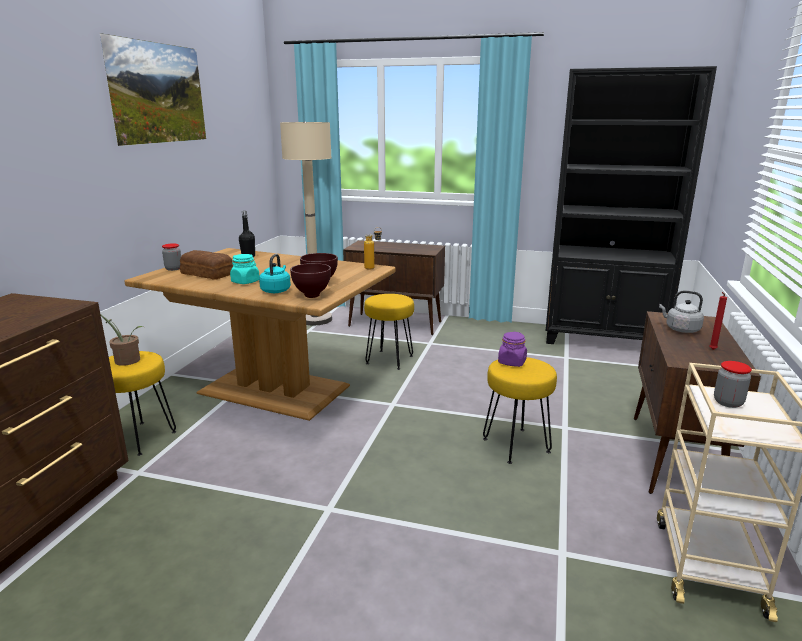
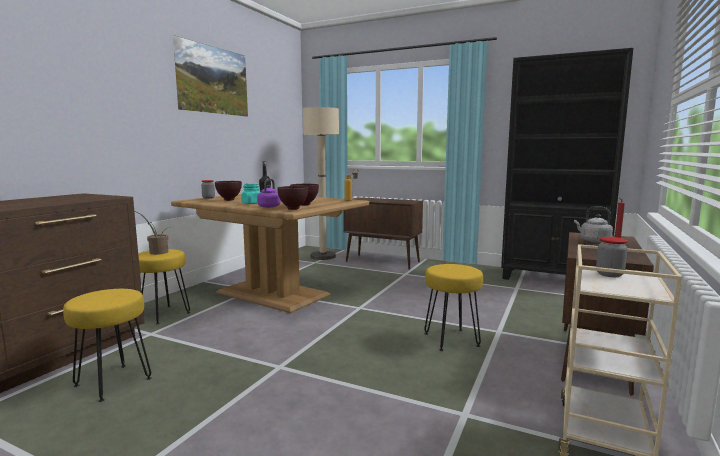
camera: 10 degrees right, 10 degrees down
(207, 273) = (229, 200): bread -> brown bowl
(276, 290) = (270, 206): turquoise kettle -> purple kettle
(390, 359) = (369, 282): yellow stool -> yellow stool (114, 382)
(512, 362) = (447, 266): purple jar -> none

